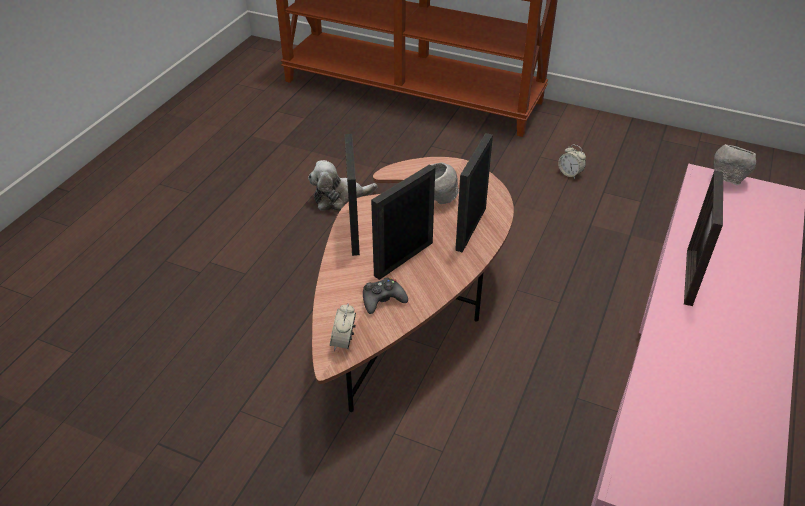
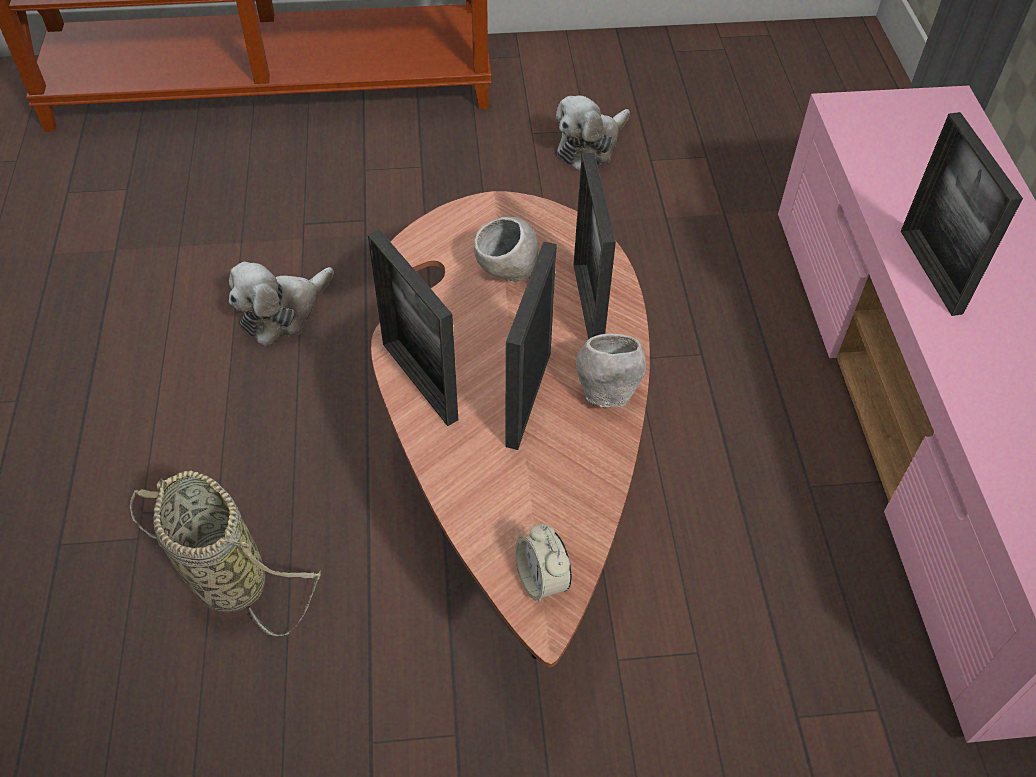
camera: 30 degrees left, 10 degrees up
(225, 305) = (223, 576): none -> basket
(383, 300) = (547, 481): black game controller -> none
(570, 173) = (590, 146): alarm clock -> plush toy
(727, 180) = (874, 104): grey bowl -> grey bowl (607, 392)

